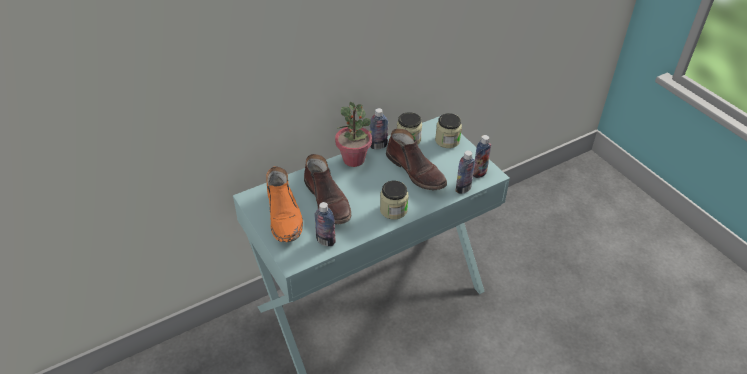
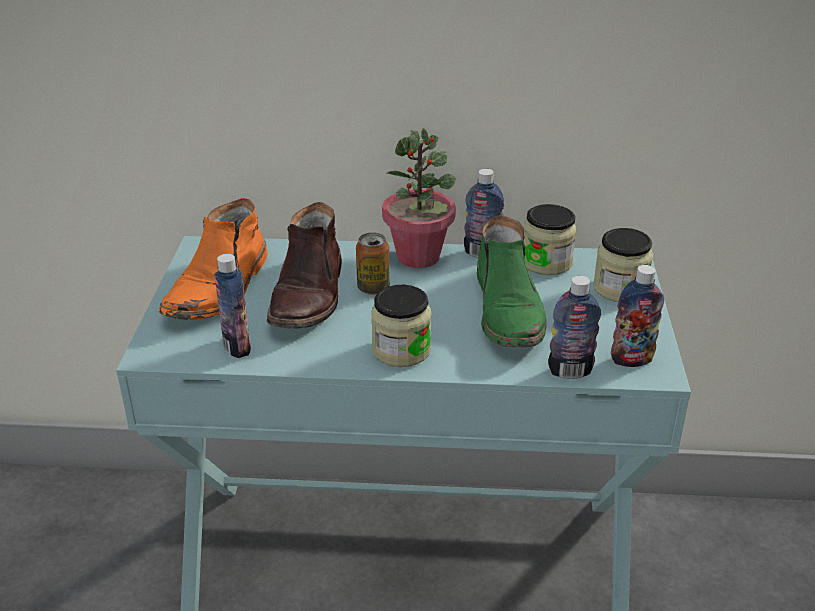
camera: 35 degrees right, 10 degrees down
(351, 184) = (373, 288): none -> can
(416, 171) = (509, 311): brown boot -> green boot

